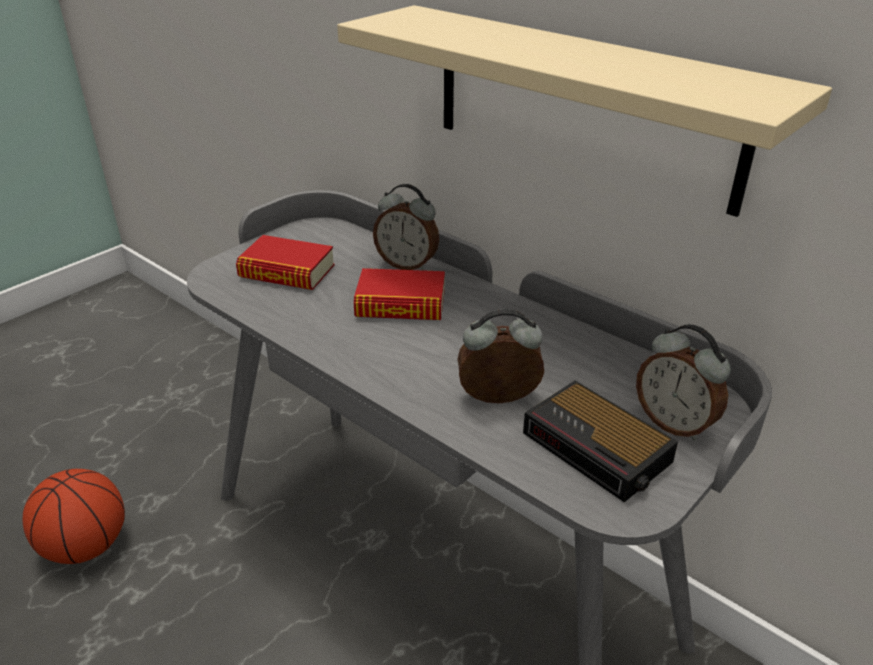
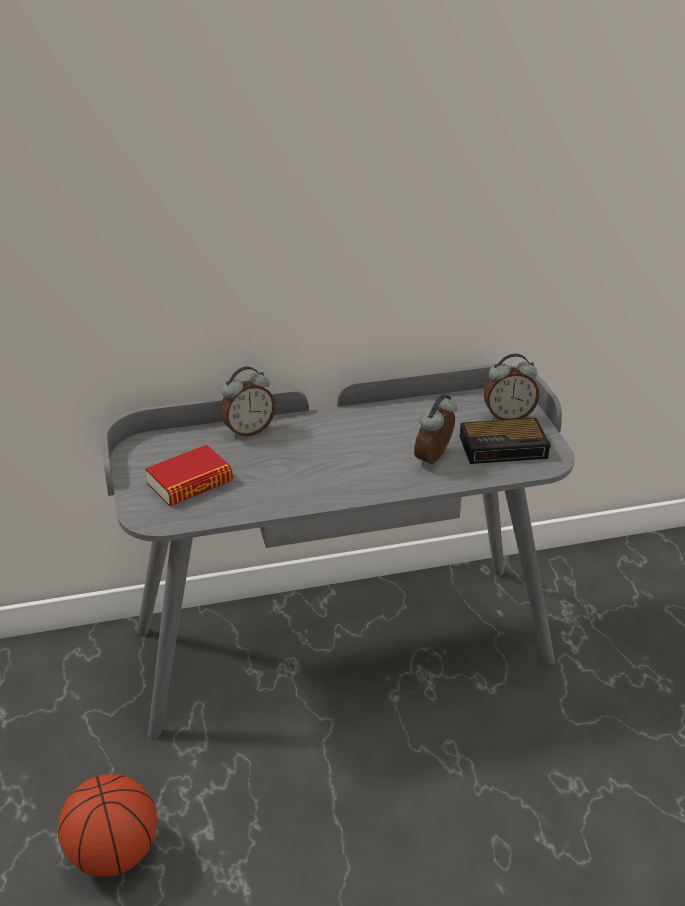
camera: 55 degrees left, 0 degrees up
(400, 304) = (295, 452): book -> none
(581, 105) = (362, 260): beige shelf -> none

